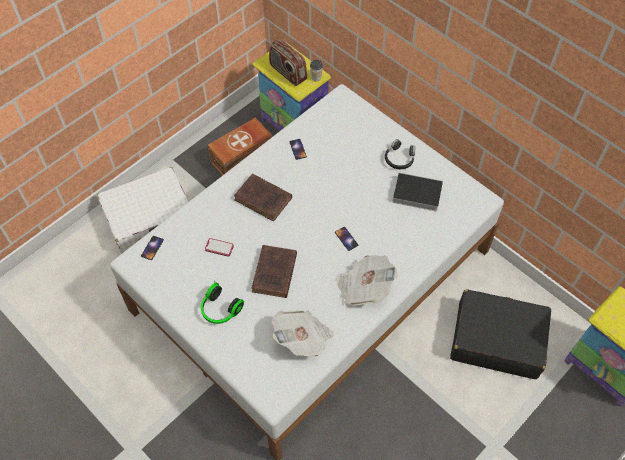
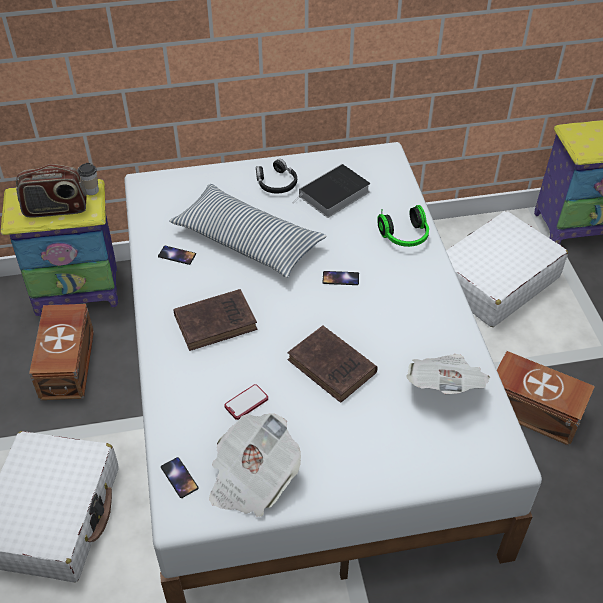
camera: 55 degrees left, 10 degrees down
(220, 310) = (340, 449): headphones -> headphones (405, 237)
(338, 174) = (247, 240): none -> pillow
(364, 287) = (417, 297): newspaper -> newspaper (252, 478)
(400, 418) = (532, 409): none -> brown storage box
(496, 340) = (495, 281): black suitcase -> white suitcase

